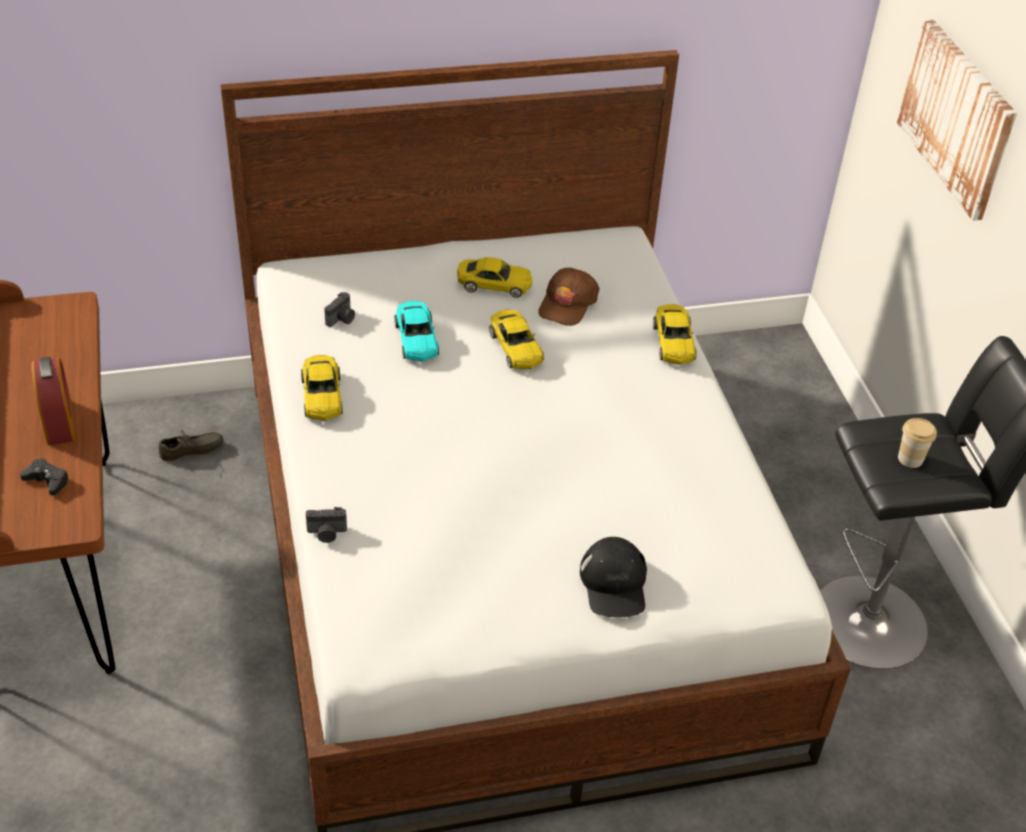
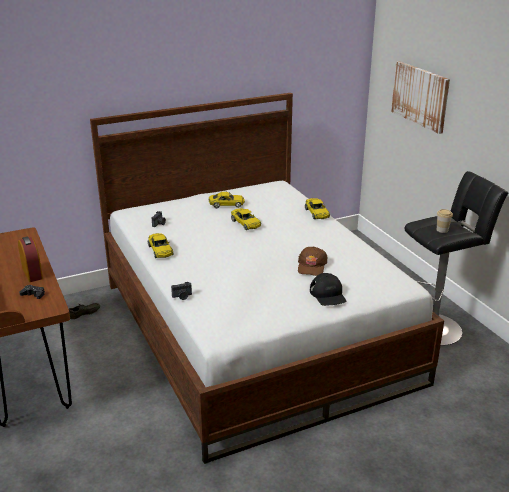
camera: 10 degrees left, 15 degrees down
(416, 339) = (198, 226): turquoise toy car -> none
(567, 304) = (263, 206): brown cap -> brown cap (311, 266)

